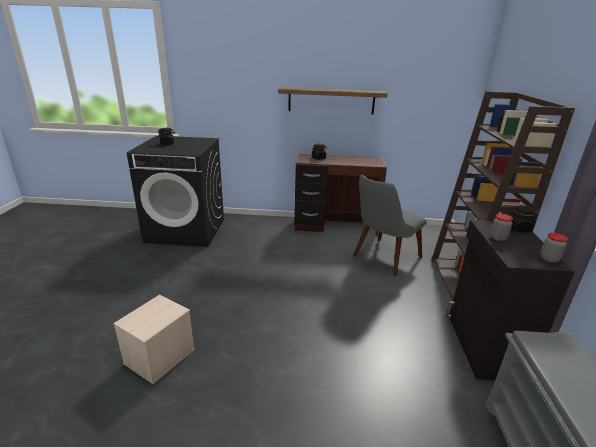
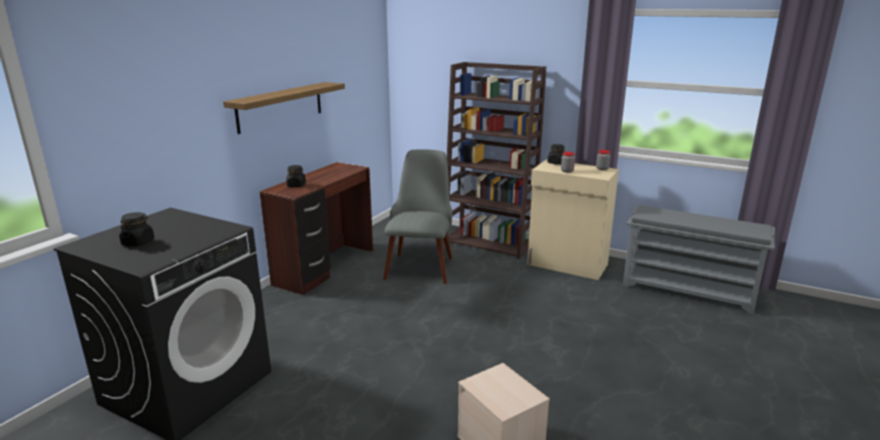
camera: 65 degrees left, 5 degrees down
(382, 259) = (421, 263): grey chair -> grey chair turned 150 degrees counterclockwise
(482, 346) = (567, 265): black cabinet -> beige cabinet

